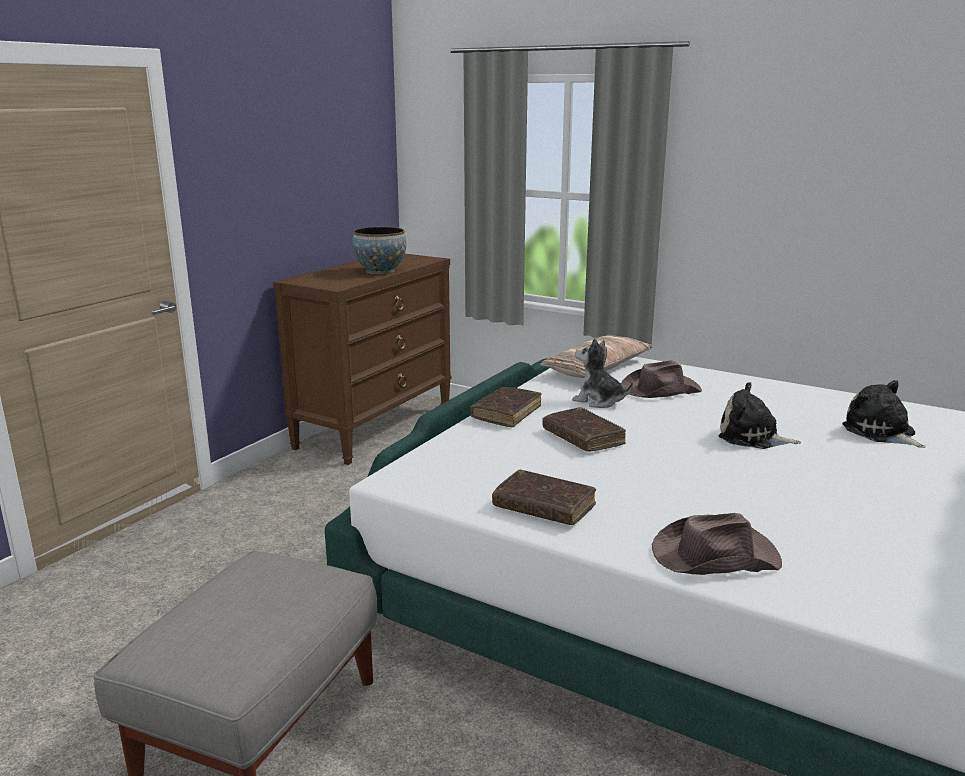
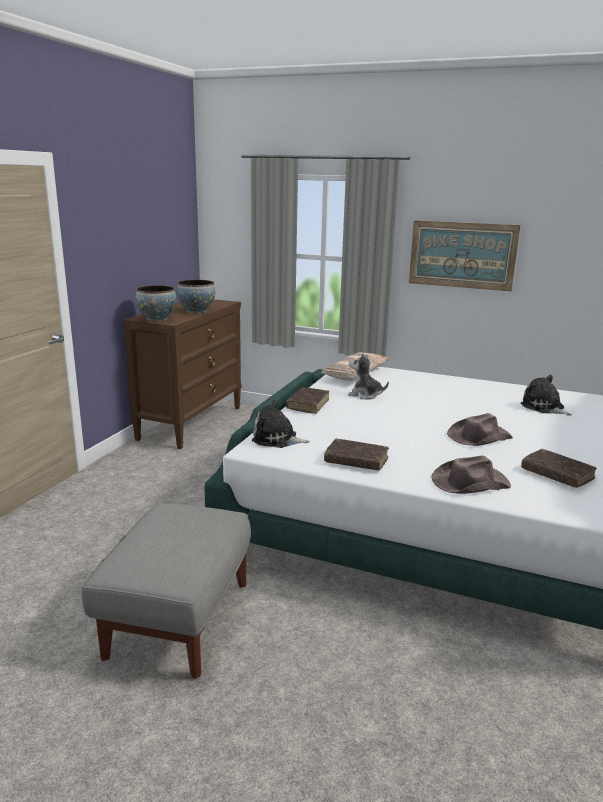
camera: 10 degrees left, 0 degrees up
(319, 282) = (157, 319): none -> bowl
(583, 438) = (364, 418): brown book -> brown book (557, 475)
(659, 390) = (401, 386): brown hat -> brown hat (478, 437)
(752, 437) = (469, 413): plush toy -> plush toy (277, 439)
(769, 190) = (462, 255): none -> picture

